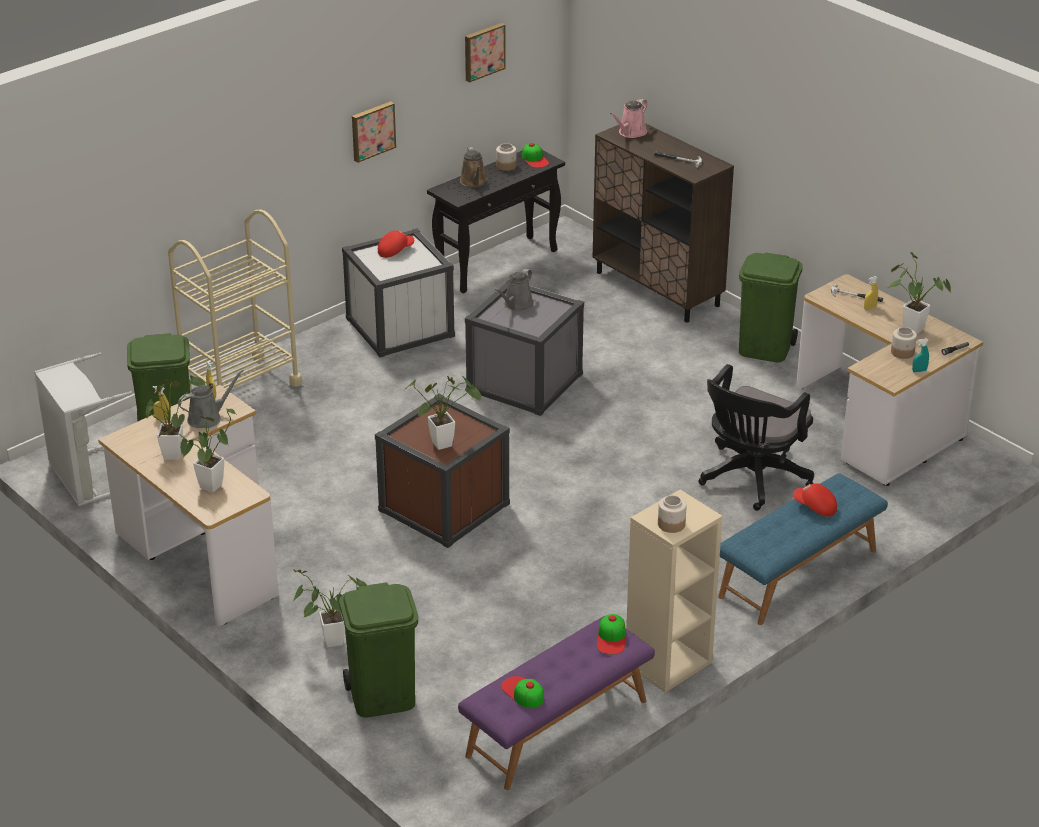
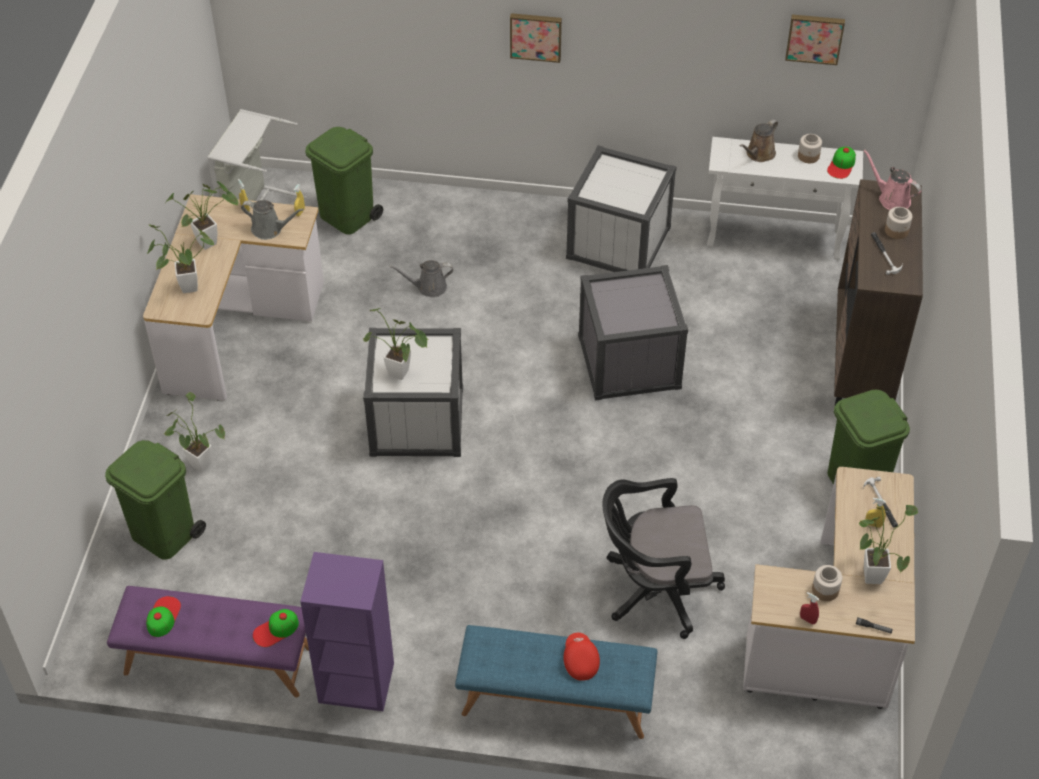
camera: 50 degrees right, 15 degrees up
(240, 386) = (444, 211): beige cart -> none
(372, 131) = (655, 58): picture -> picture (536, 36)
(395, 251) = (632, 176): red cap -> none
(443, 507) = (416, 421): brown storage box -> white storage box
(498, 264) = (775, 238): black console table -> white console table
(516, 305) = (638, 293): grey watering can -> grey watering can (428, 288)
(631, 133) = (891, 199): pink watering can -> pink watering can turned 45 degrees clockwise
(668, 664) = (355, 683): beige bookcase -> purple bookcase
(671, 524) = (327, 584): jar -> jar (896, 231)
(919, 371) = (807, 619): turquoise spray bottle -> red spray bottle

